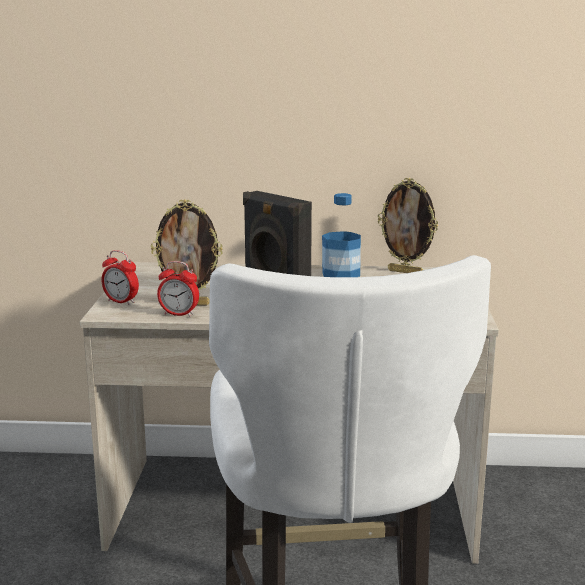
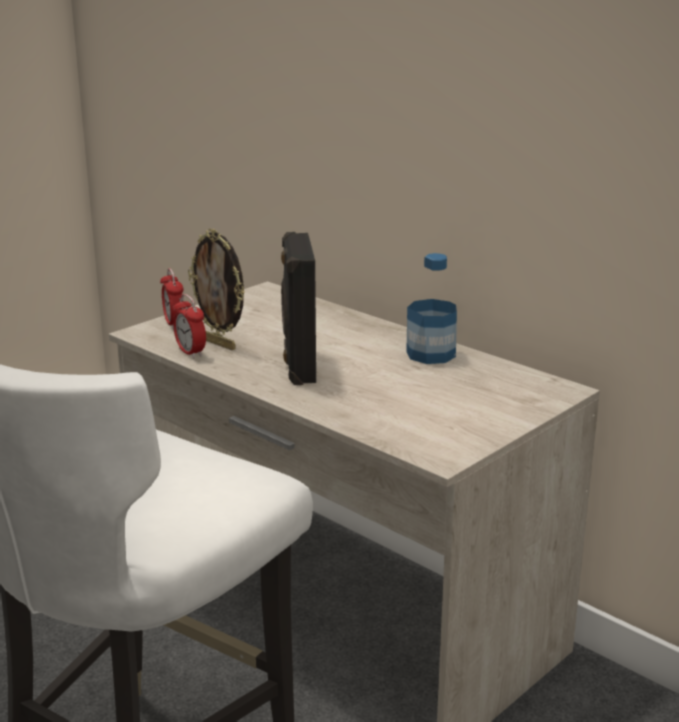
camera: 40 degrees right, 5 degrees up
(406, 272) = (507, 373): picture frame -> none

